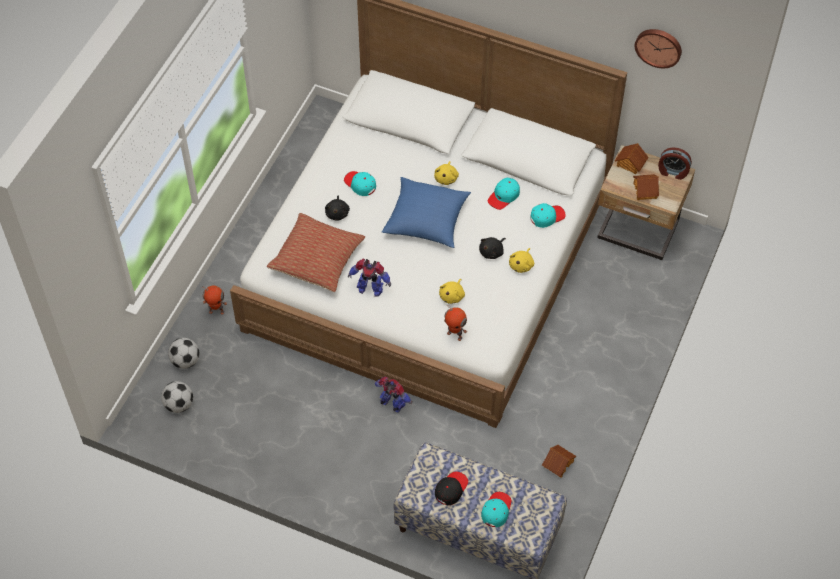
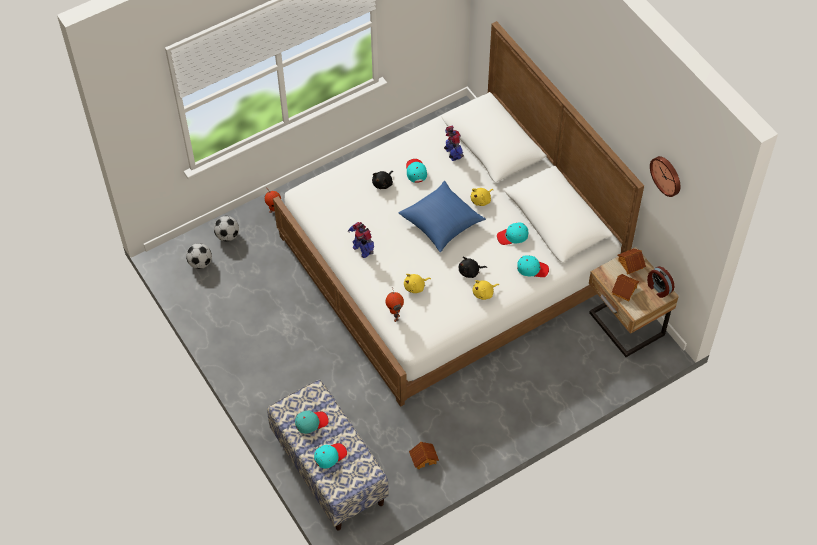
camera: 35 degrees right, 0 degrees up
(317, 259) = (343, 208): pillow -> none
(392, 404) = (341, 346): toy robot -> toy robot (452, 154)
(451, 489) = (311, 422): black cap -> turquoise cap

